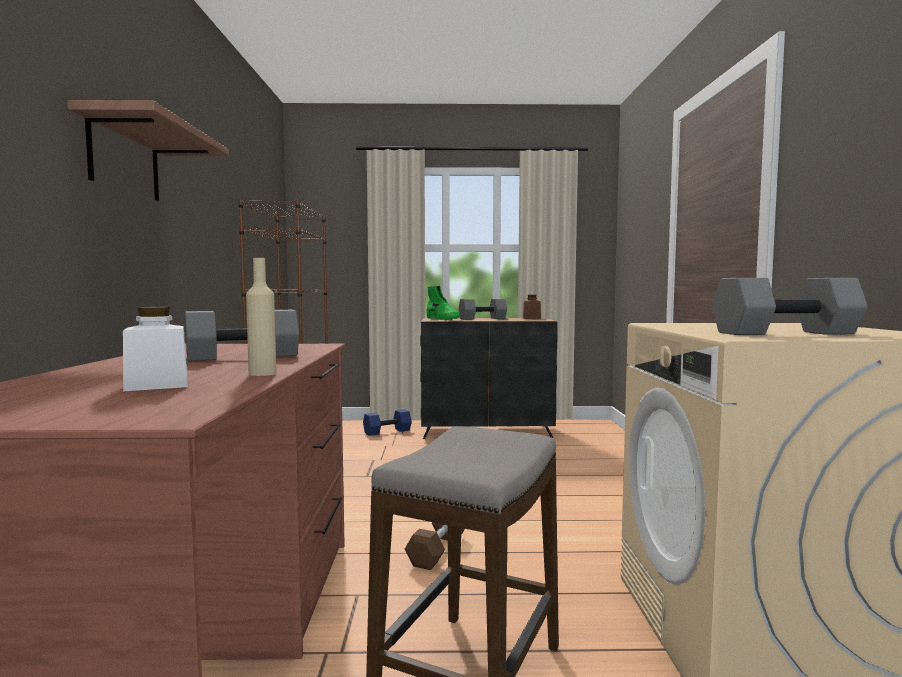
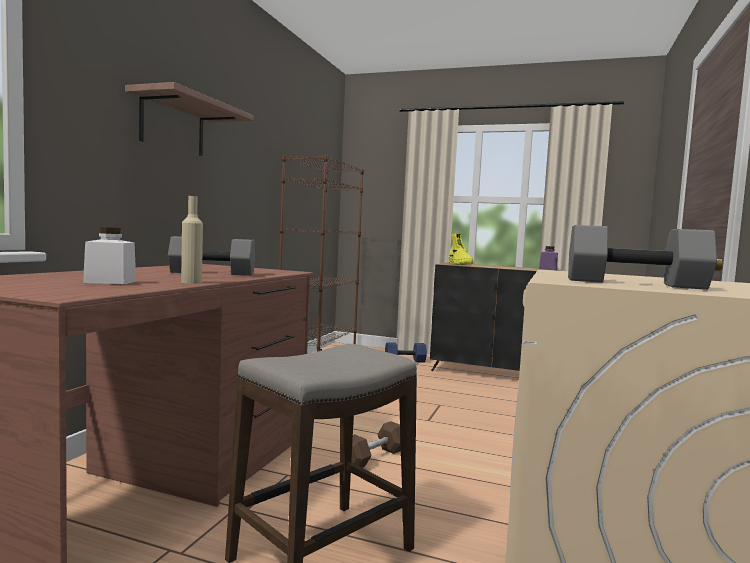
camera: 20 degrees right, 0 degrees up
(443, 319) = (460, 264): green boot -> yellow boot
(482, 318) = (499, 266): grey dumbbell -> none
(531, 318) = (548, 269): brown jar -> purple jar

